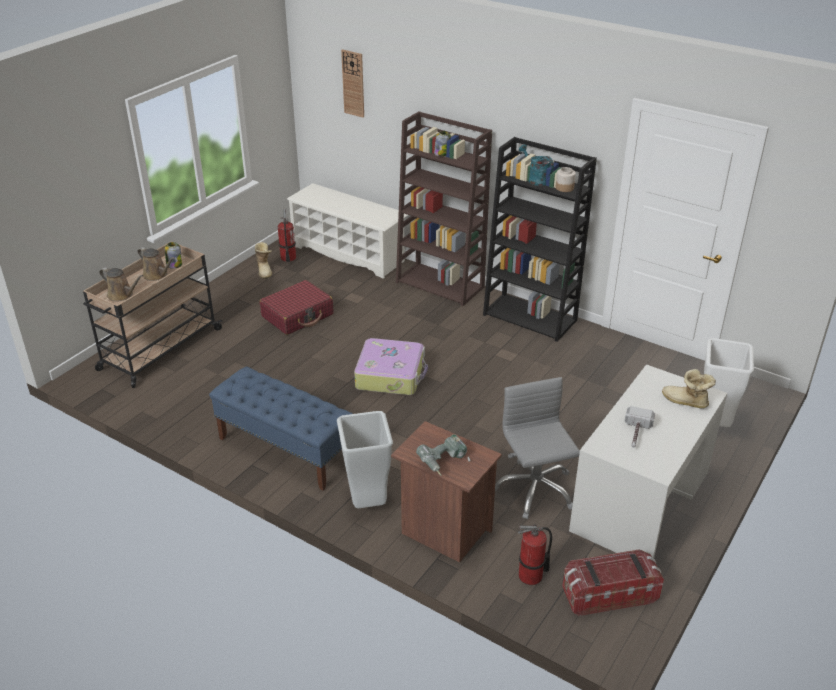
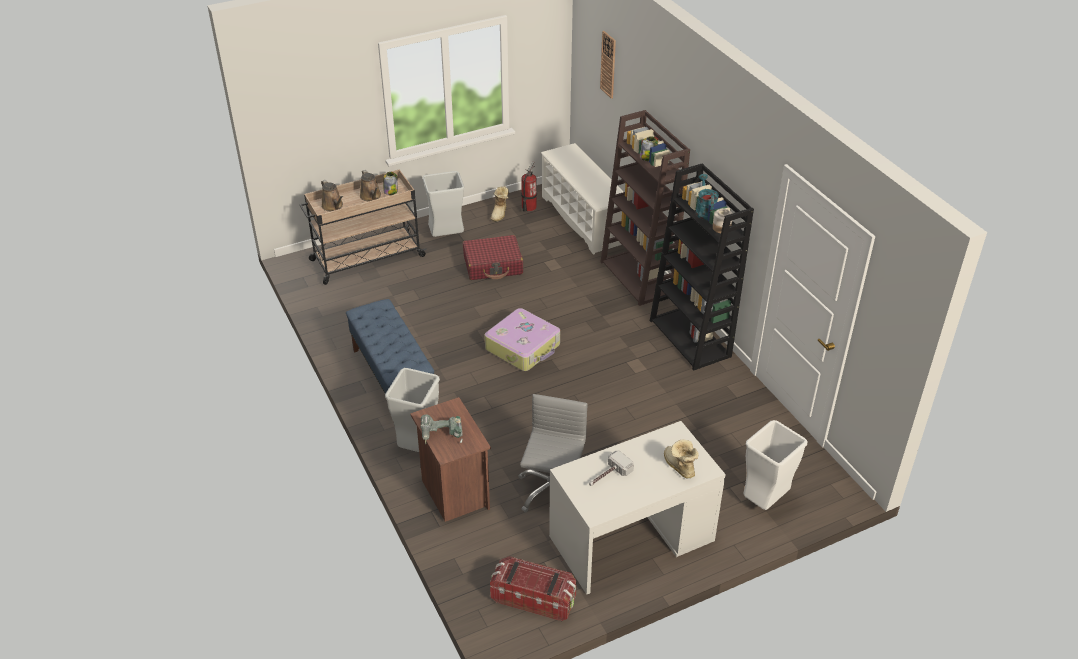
camera: 30 degrees right, 5 degrees up
(229, 305) = (447, 237): none -> grey trash can
(531, 576) = (488, 556): fire extinguisher -> none

